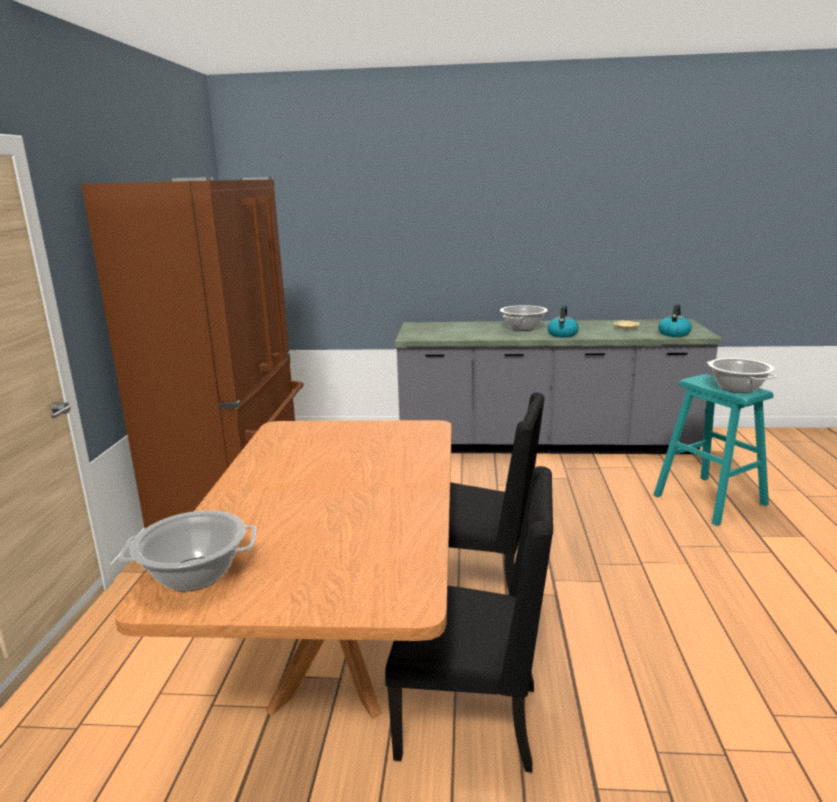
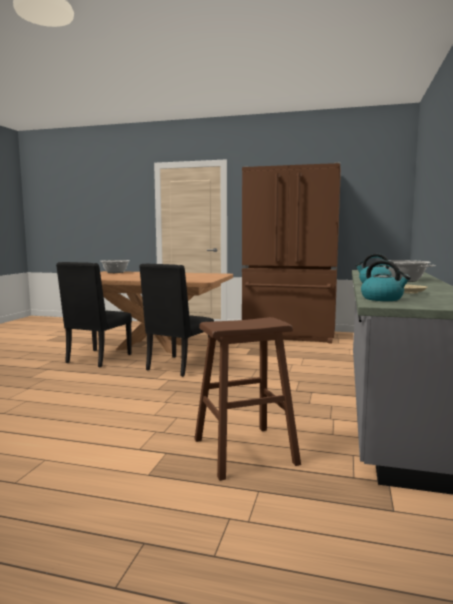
camera: 100 degrees right, 10 degrees down
(709, 500) = (244, 451): turquoise stool -> brown stool
(737, 388) = (232, 324): cooking pot -> none

